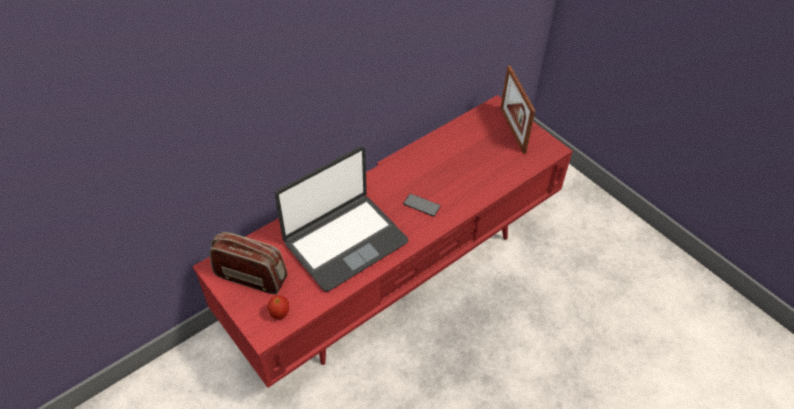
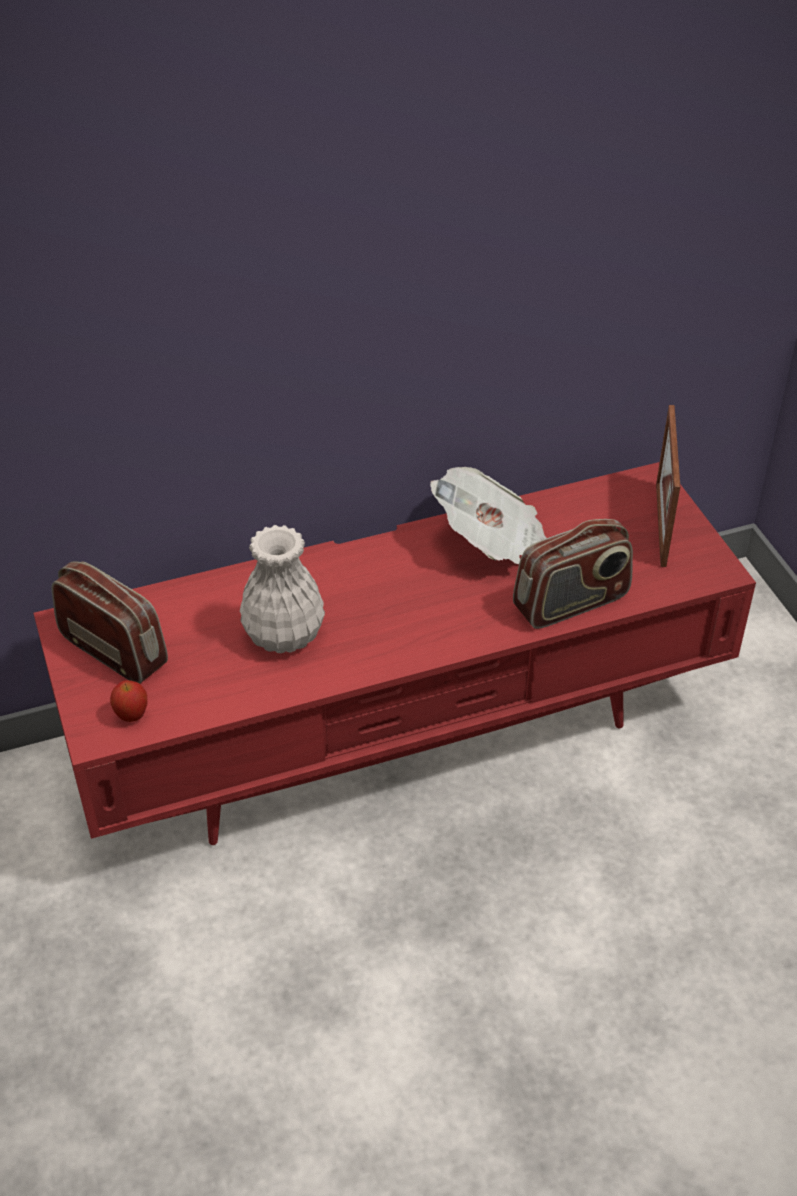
camera: 20 degrees right, 5 degrees down
(344, 241) = (284, 634): laptop -> white vase
(421, 205) = (439, 609): phone -> none
(433, 160) = (494, 543): none -> newspaper
(488, 185) = (571, 603): none -> radio

